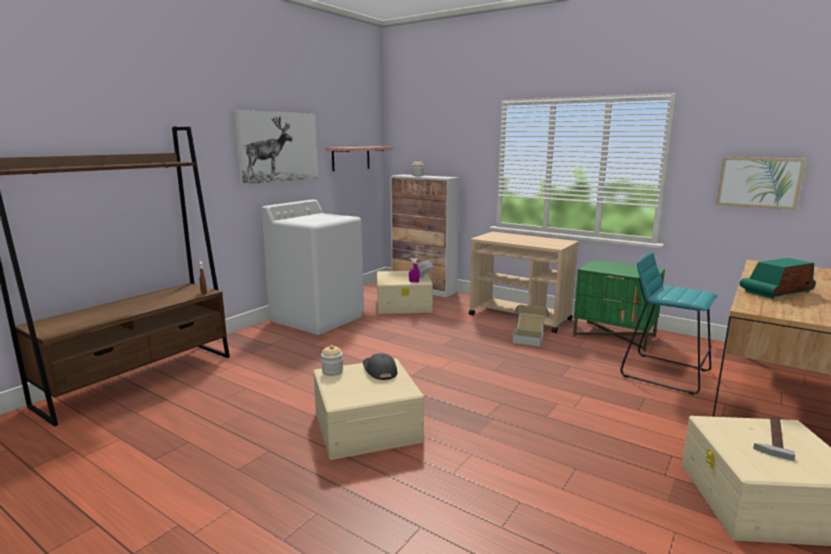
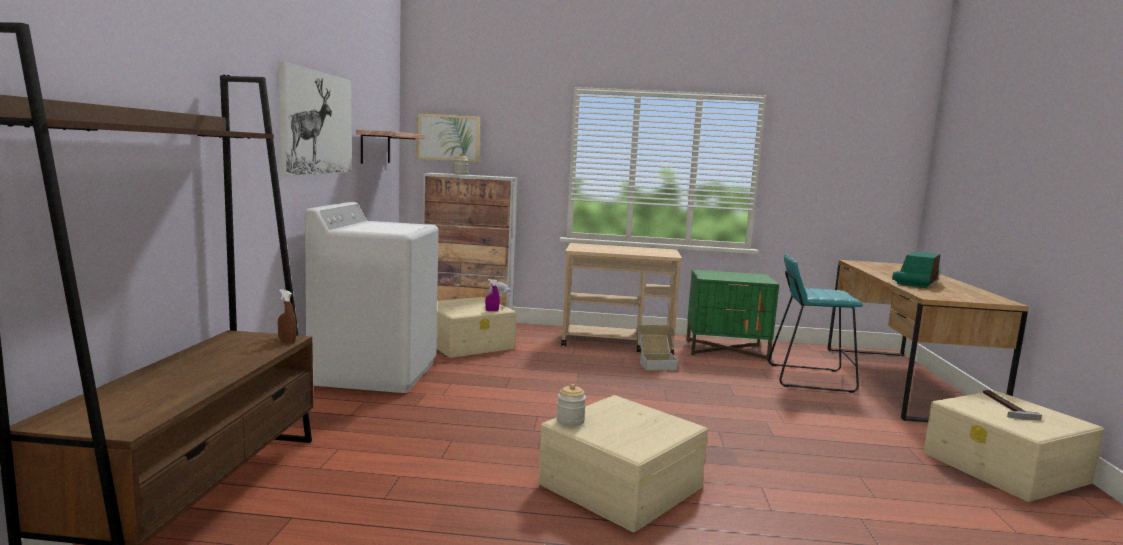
camera: 30 degrees left, 5 degrees down
(379, 370) = (621, 410): grey cap -> none
(759, 182) = (841, 186): picture -> picture (449, 137)

